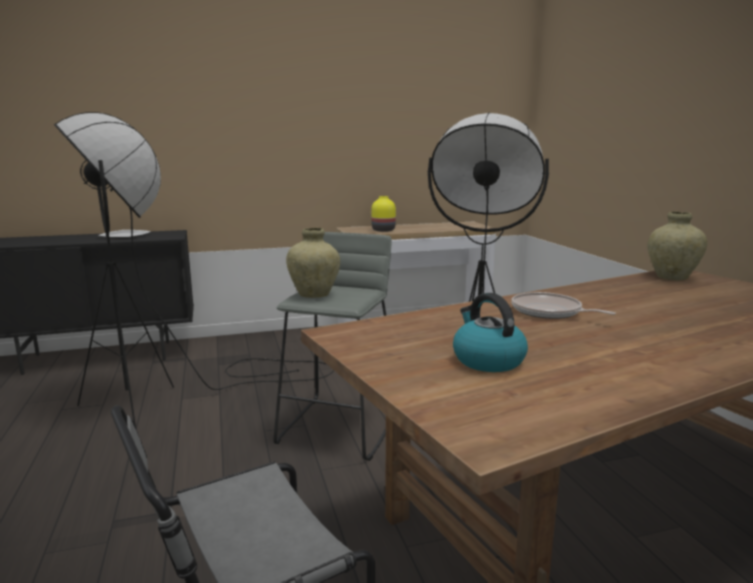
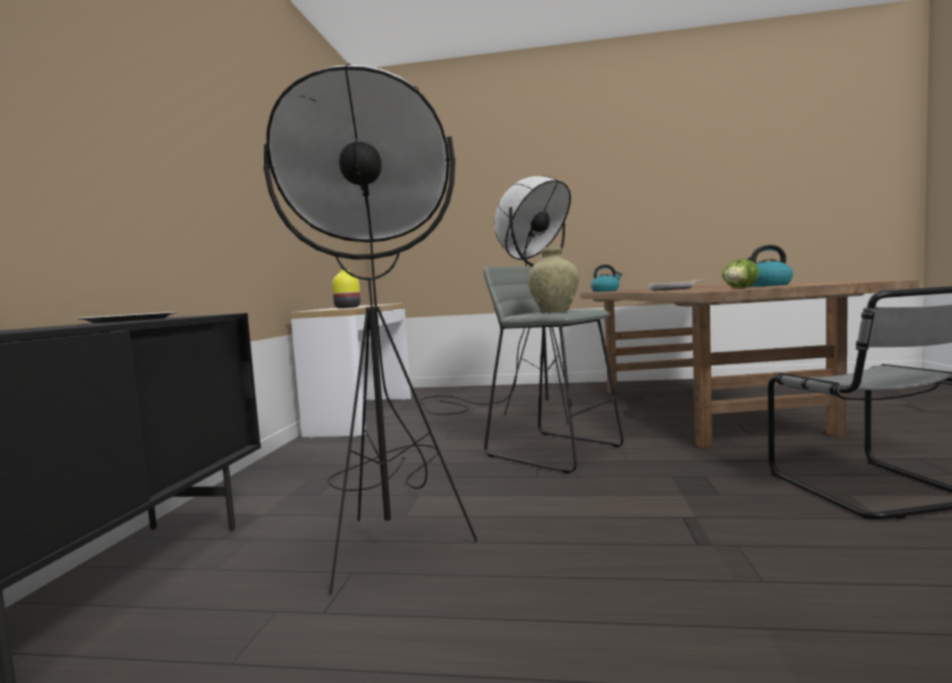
camera: 65 degrees left, 10 degrees down
(382, 344) = (739, 288): none -> lettuce
(672, 277) = (605, 291): beige vase -> kettle

